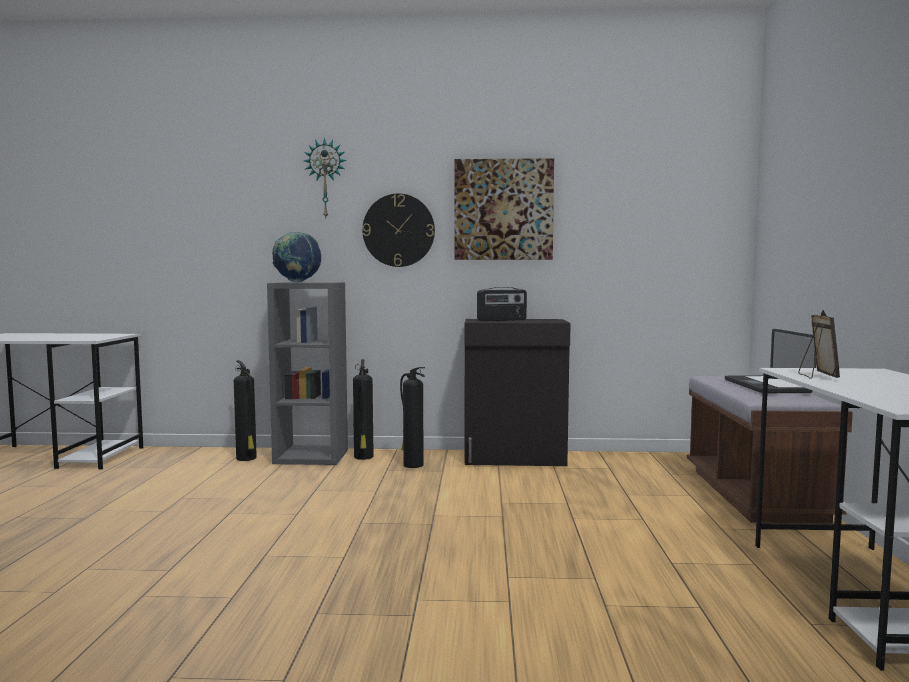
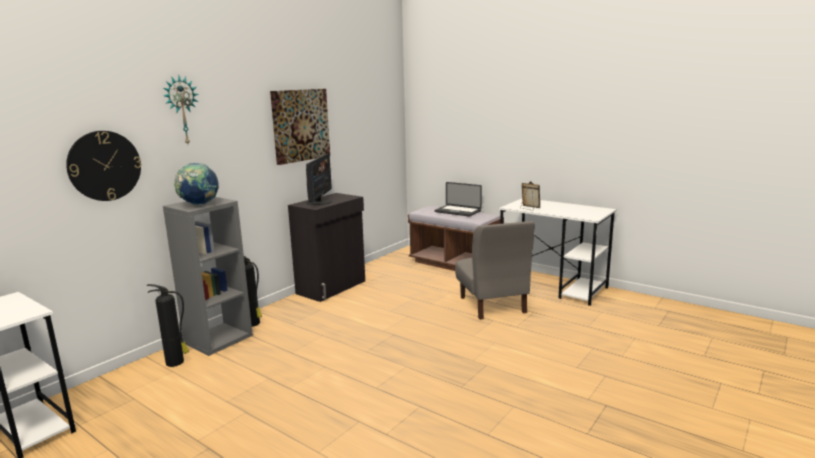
camera: 55 degrees left, 10 degrees up
(398, 230) = (239, 148): wall clock -> wall clock (104, 166)
(412, 465) = (295, 314): fire extinguisher -> none
(502, 320) = (319, 202): radio -> monitor
(656, 562) = (492, 305): none -> grey chair

